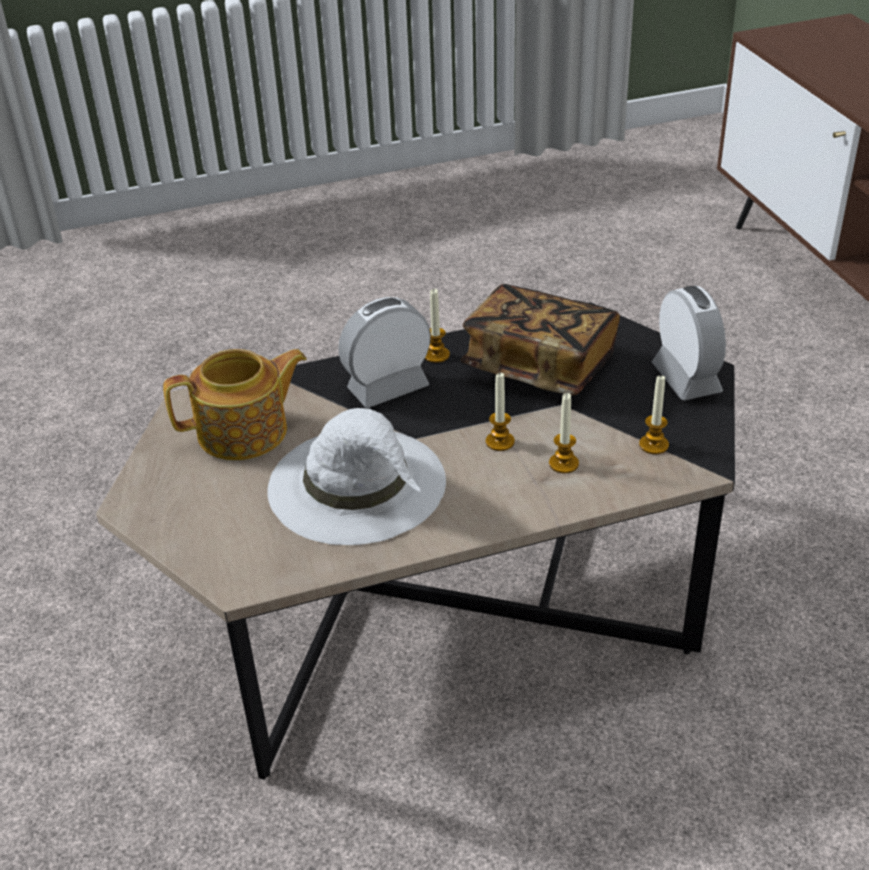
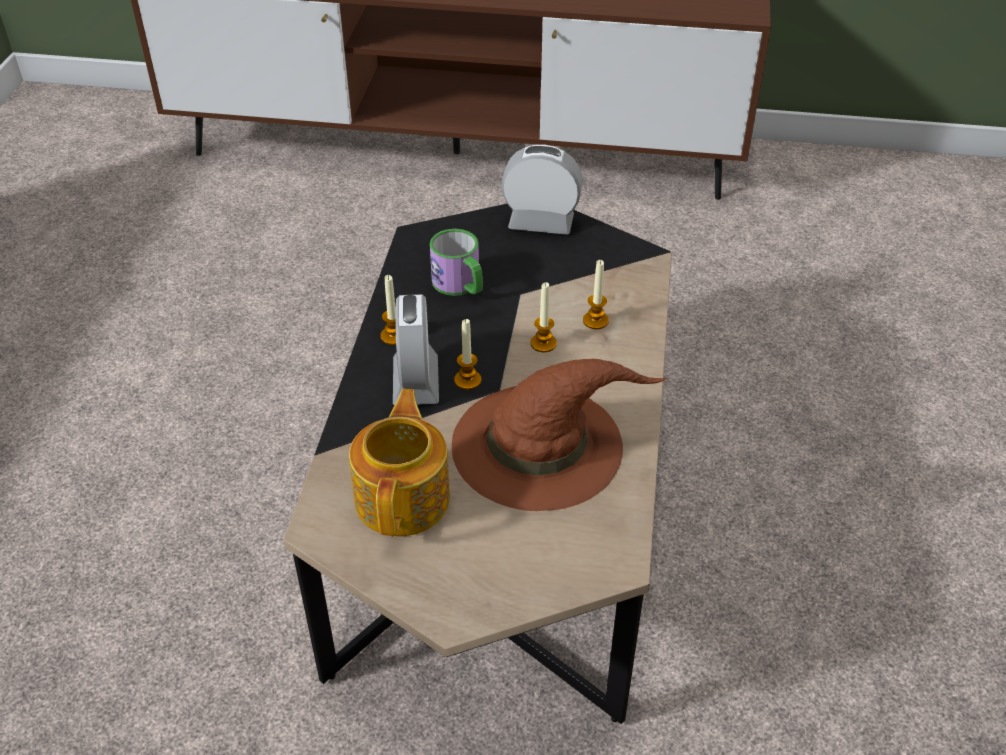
camera: 65 degrees left, 5 degrees up
(359, 485) = (540, 444): white hat -> brown hat
(539, 365) = (460, 285): book -> mug
(653, 445) = (606, 269): candle -> candle (467, 380)

